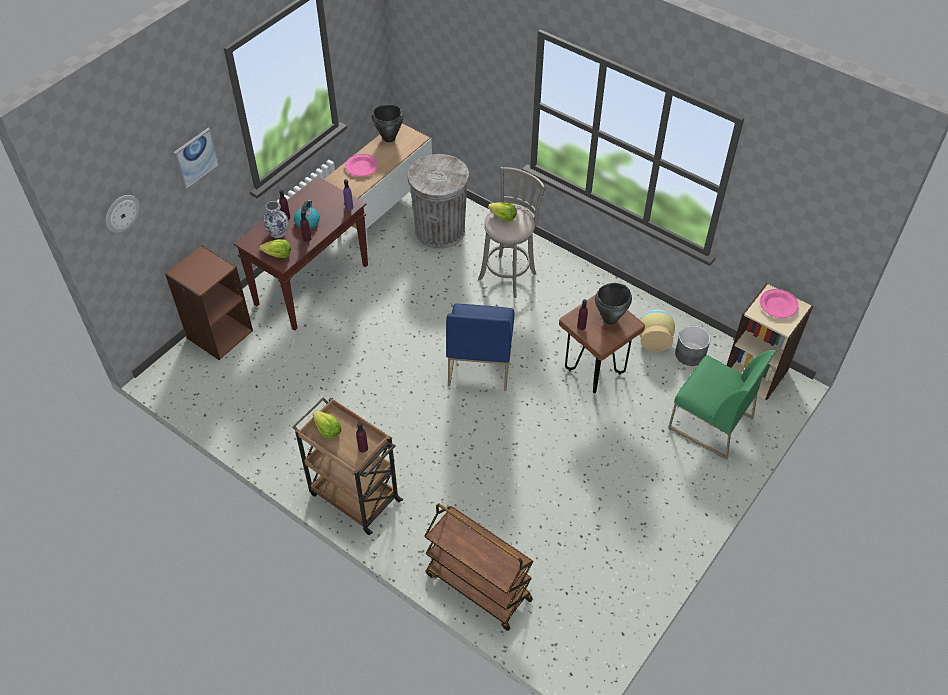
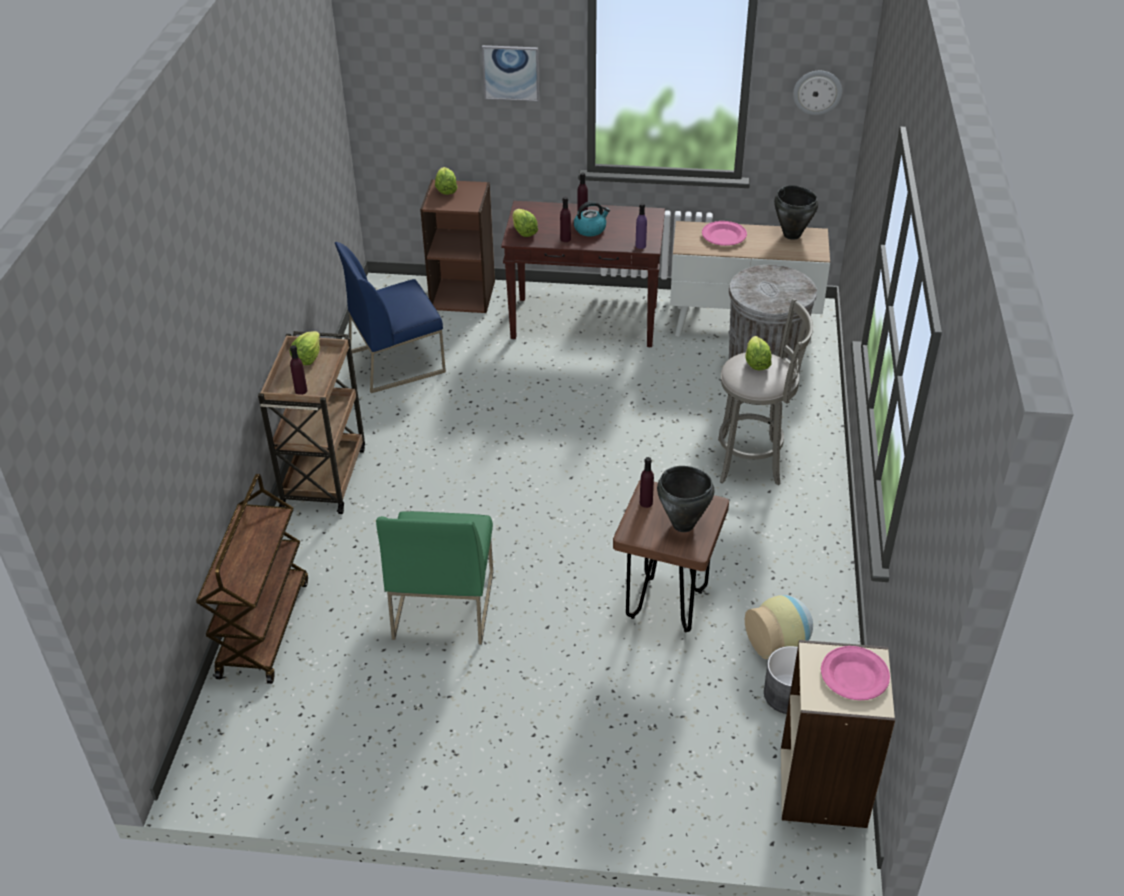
camera: 60 degrees right, 10 degrees down
(121, 213) = (398, 70): wall clock -> wall clock (817, 92)
(188, 271) = (446, 189): none -> lettuce
(277, 233) = (555, 218): vase -> none
(479, 363) = (588, 494): blue chair -> blue chair (397, 361)
(710, 423) = (681, 764): green chair -> green chair (443, 604)

